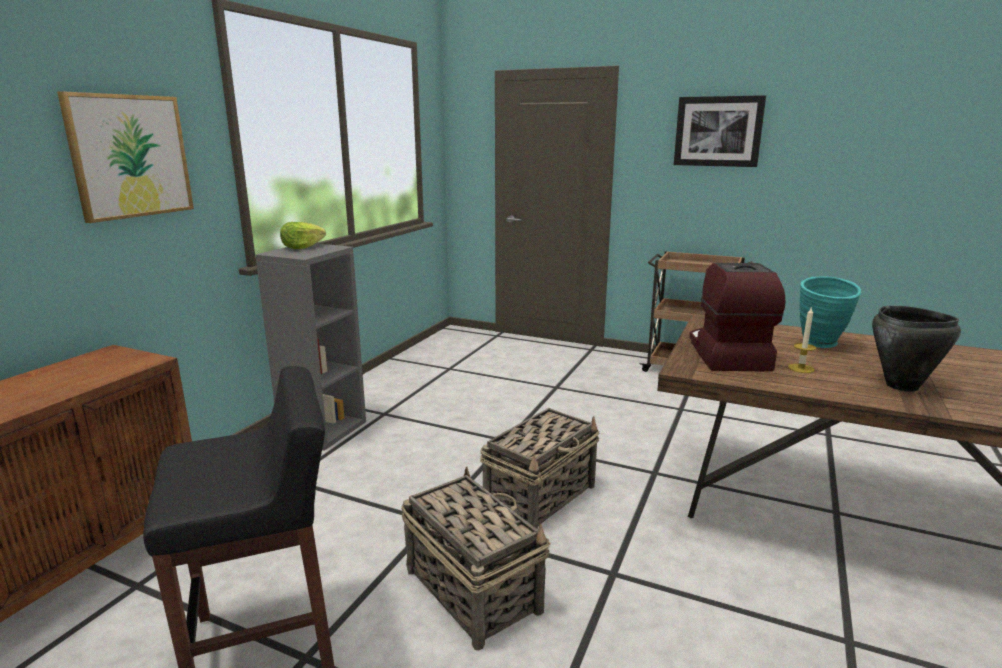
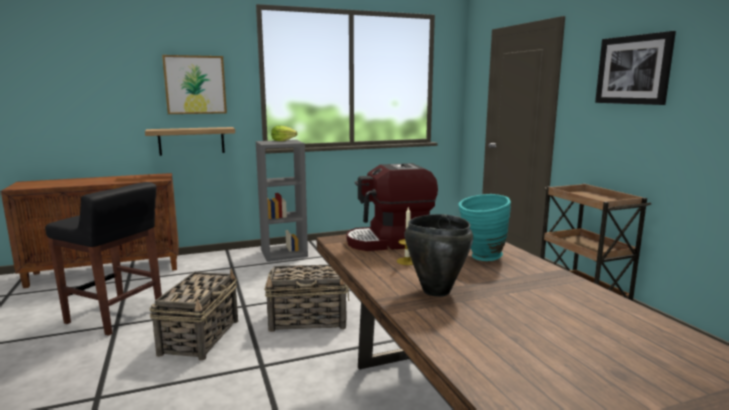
camera: 45 degrees right, 5 degrees down
(136, 272) = (191, 141): none -> shelf
(726, 354) = (390, 242): coffee machine -> coffee machine turned 150 degrees counterclockwise

